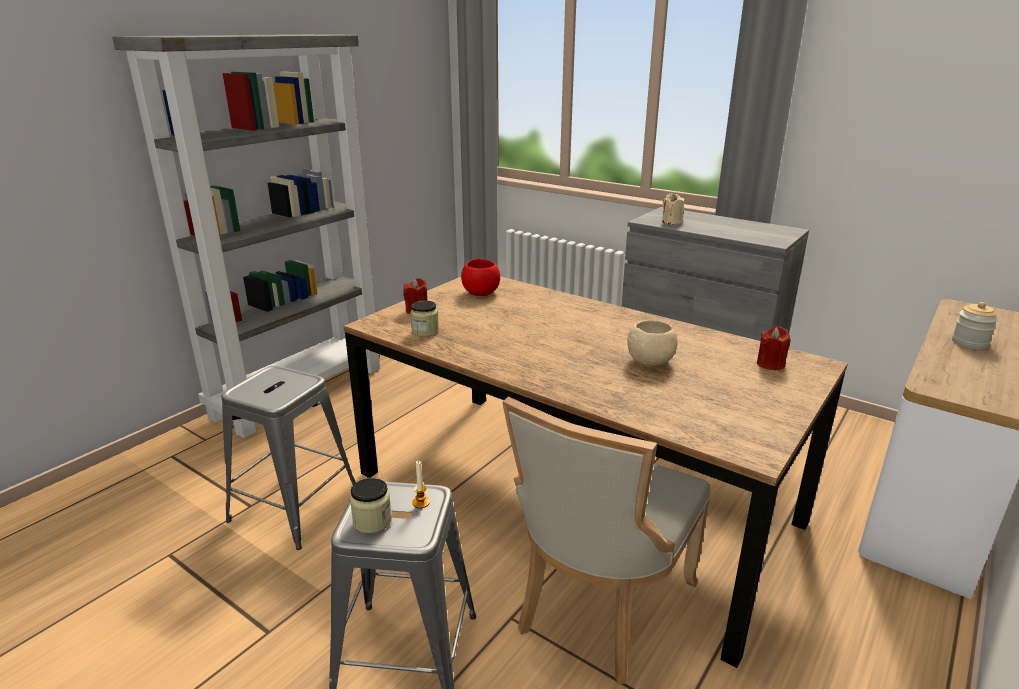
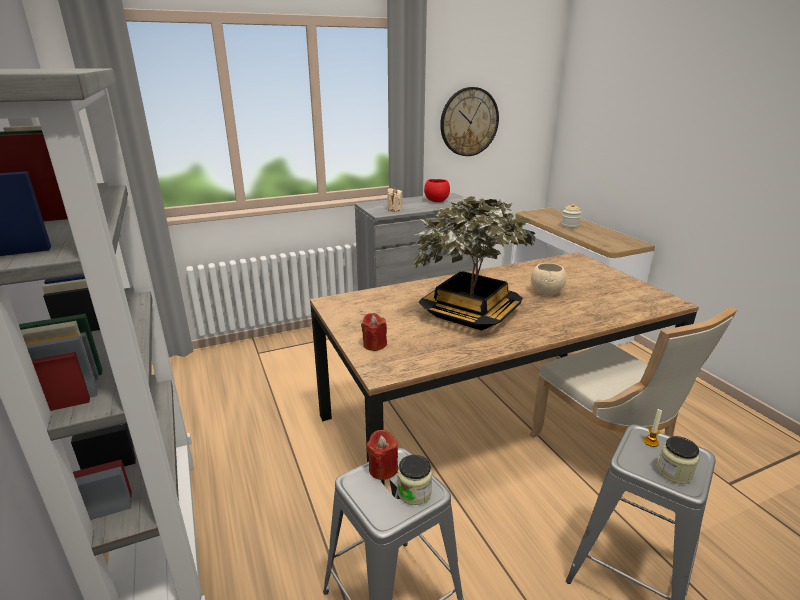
camera: 60 degrees left, 0 degrees up
(425, 331) = (426, 352): jar -> jar (414, 492)
(480, 293) = (368, 310): red bowl -> red bowl (437, 201)
(528, 333) = (470, 314): none -> potted plant
(770, 364) = (570, 266): red candle -> red candle (383, 469)
(885, 128) = (469, 122): none -> wall clock

